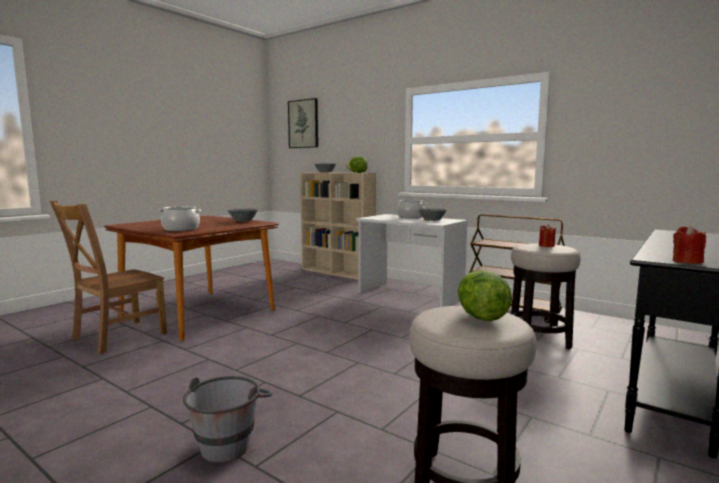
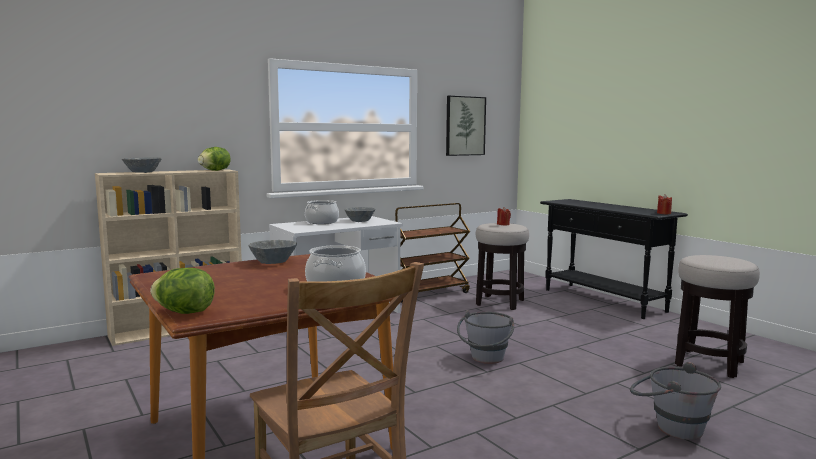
camera: 70 degrees left, 0 degrees up
(303, 124) = (58, 85): picture -> picture (465, 126)
(353, 349) = (485, 360): none -> grey bucket
(481, 317) = (718, 257): lettuce -> lettuce (184, 312)

